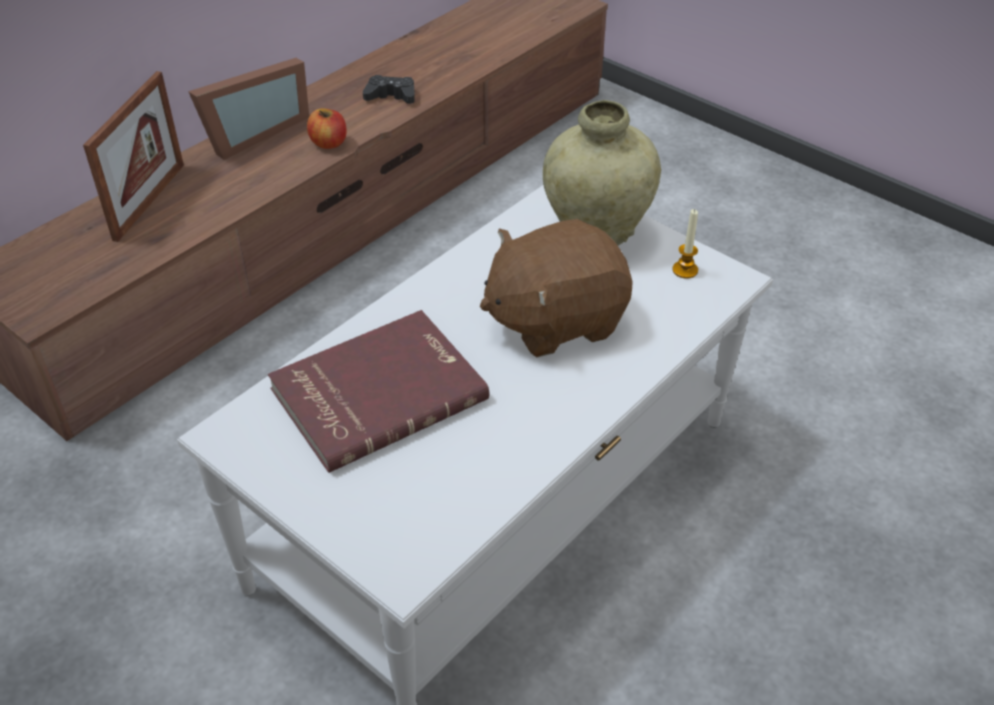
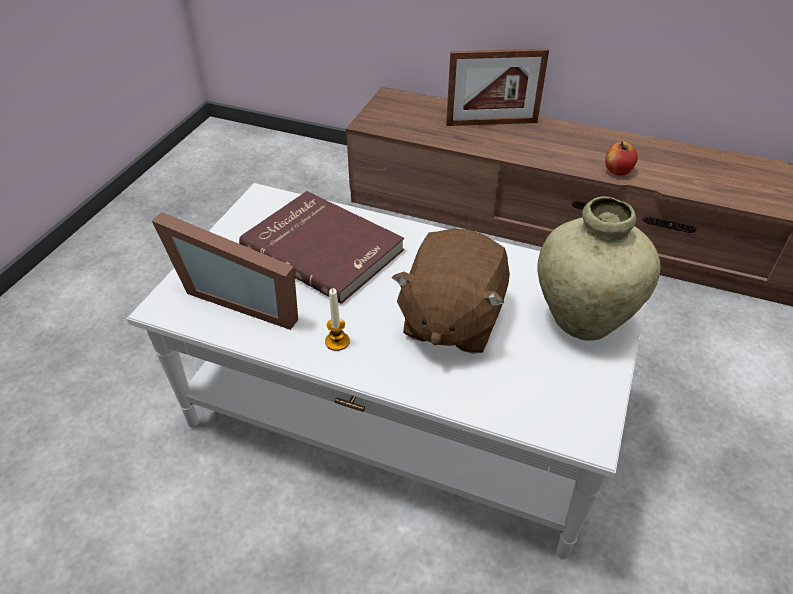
camera: 70 degrees right, 0 degrees up
(252, 133) = (595, 136): picture frame -> picture frame (243, 296)
(391, 96) = (706, 181): black game controller -> none
(555, 320) = (450, 320): brown plush toy -> brown plush toy turned 120 degrees counterclockwise
(685, 270) = (574, 394): candle -> candle (337, 341)

